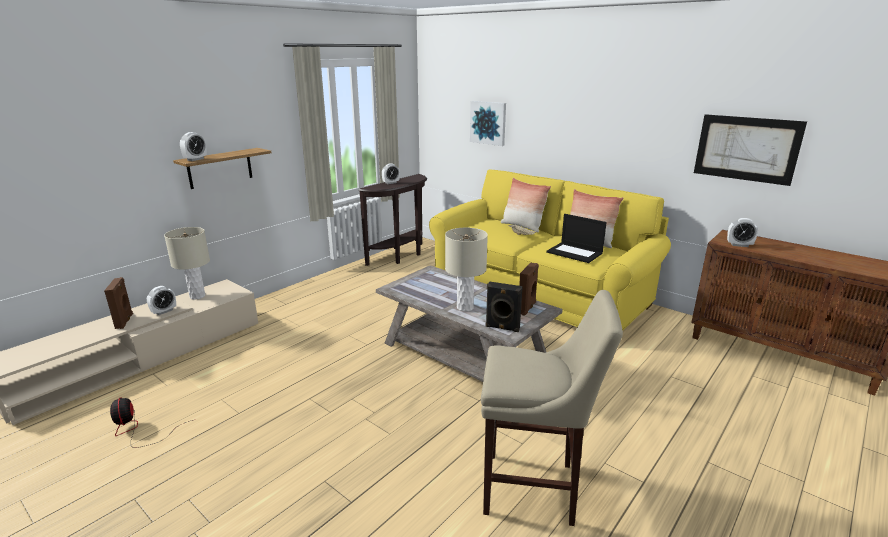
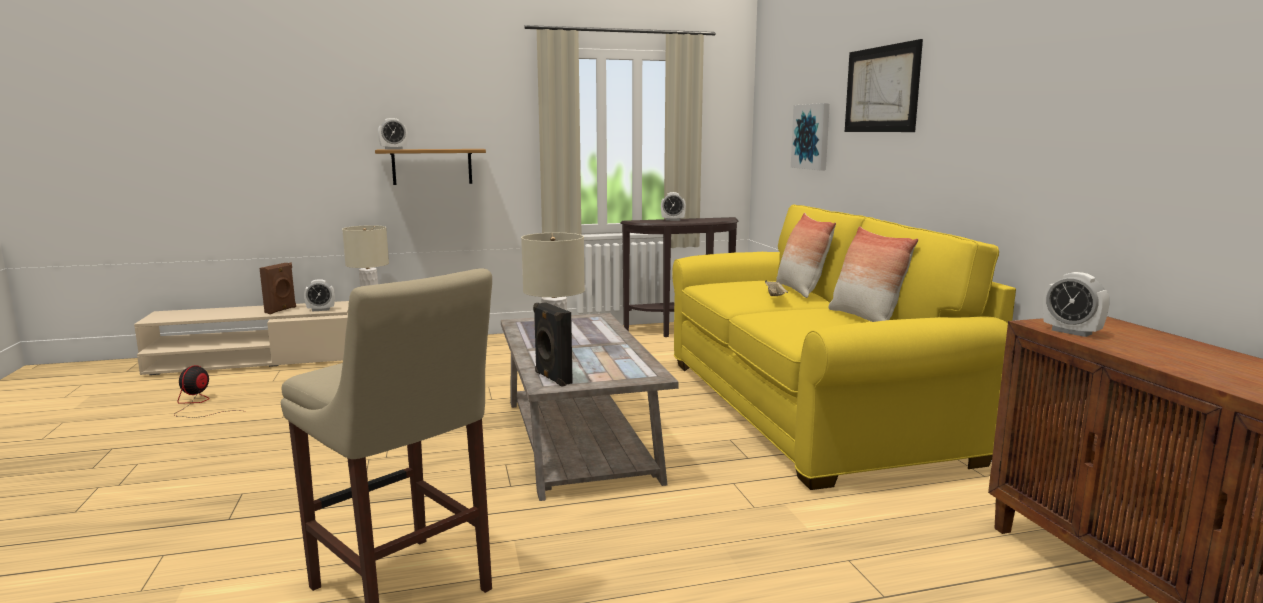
camera: 35 degrees right, 10 degrees down
(527, 308) = (630, 370): brown speaker -> none
(575, 253) = (809, 323): laptop -> none
(746, 149) = (1138, 140): picture -> picture (881, 89)

